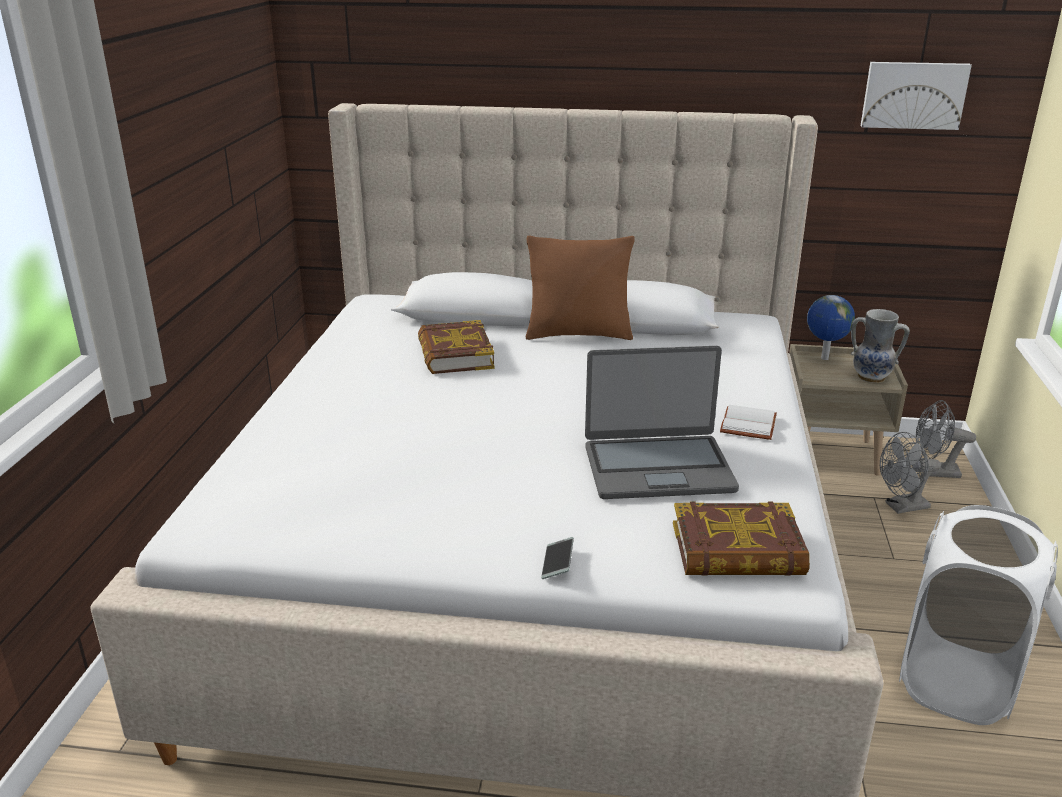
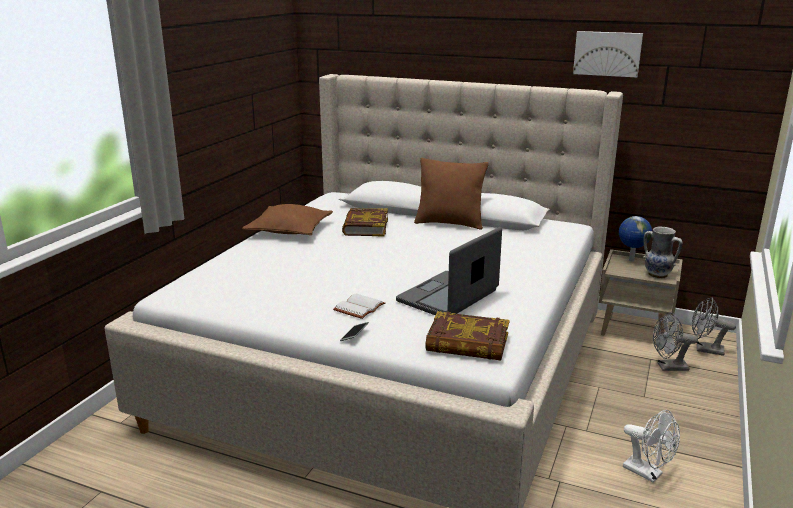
camera: 15 degrees right, 5 degrees down
(336, 374) = (289, 230): none -> brown pillow
(658, 468) = (448, 297): laptop -> laptop turned 120 degrees clockwise
(750, 425) = (525, 281): white book -> white book (360, 308)
(913, 95) = (695, 81): picture -> picture (607, 53)
(956, 681) = (648, 473): white laundry basket -> white fan

